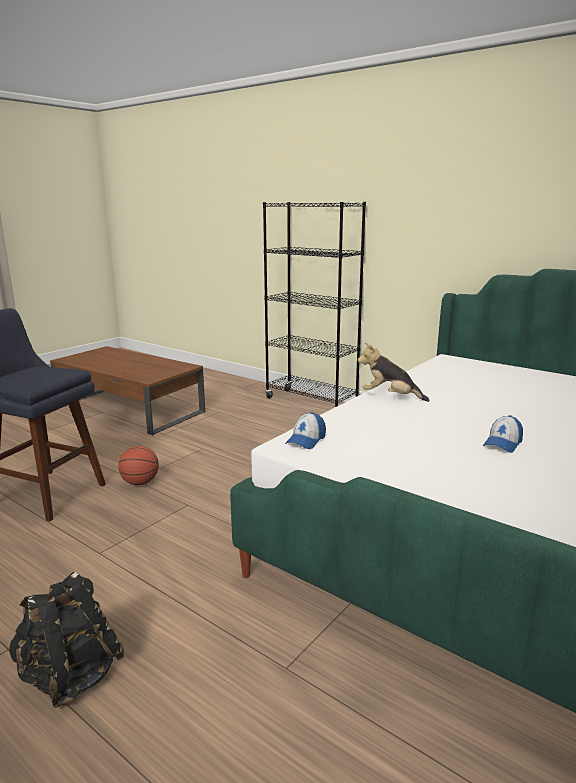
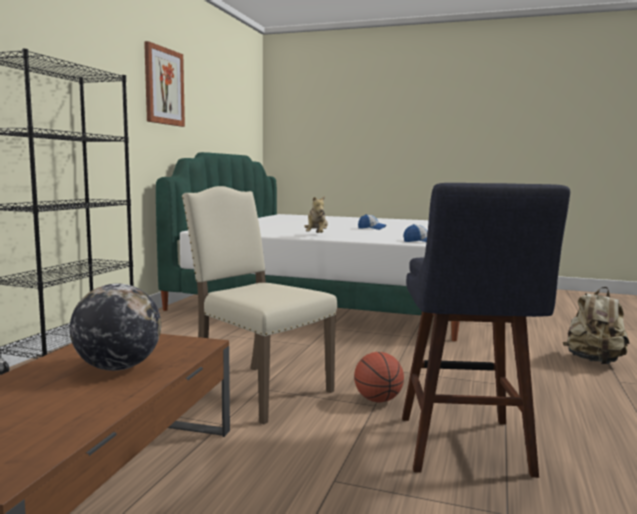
camera: 110 degrees left, 10 degrees down
(70, 676) = (594, 361): black backpack -> beige backpack
(134, 367) = (118, 367): none -> globe
(200, 447) = (258, 390): none -> beige chair
(493, 188) = (163, 86): none -> picture

